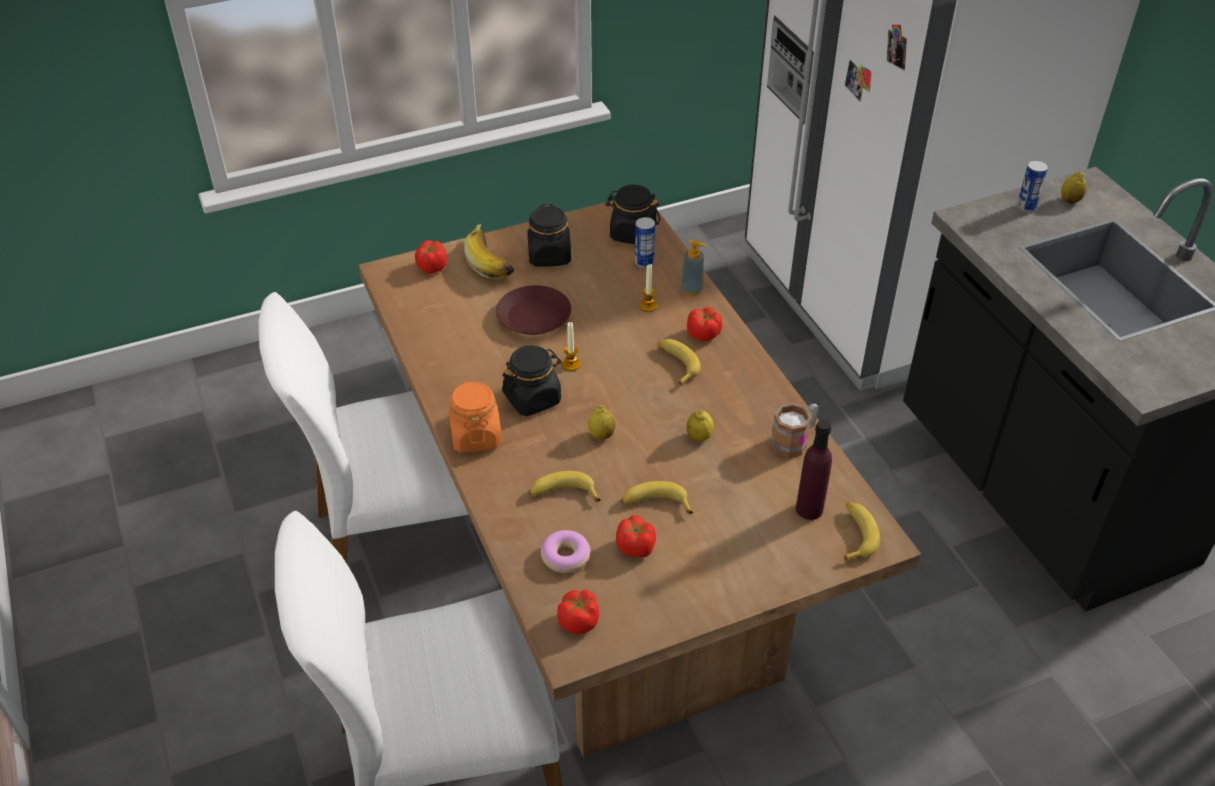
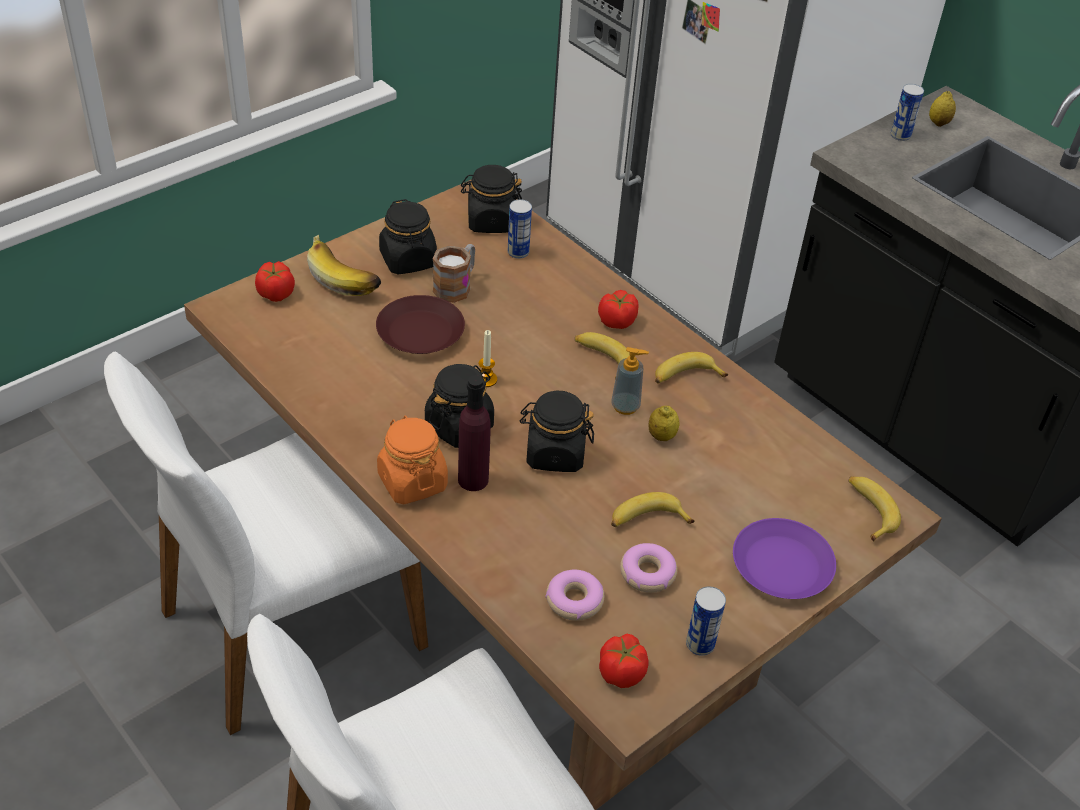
camera: 20 degrees left, 0 degrees up
(563, 494) = (540, 529): banana -> banana (685, 377)
(601, 435) = (554, 454): lemon -> black jar
(635, 547) = (647, 573): tomato -> donut
(648, 306) = (543, 299): candle -> none
(654, 614) = (700, 644): none -> can
(691, 290) = (583, 274): soap dispenser -> soap dispenser (625, 406)
(754, 564) = (780, 565): none -> purple plate
(794, 440) = (763, 421): mug -> mug (456, 286)
(809, 509) = (810, 493): purple bottle -> purple bottle (473, 479)

